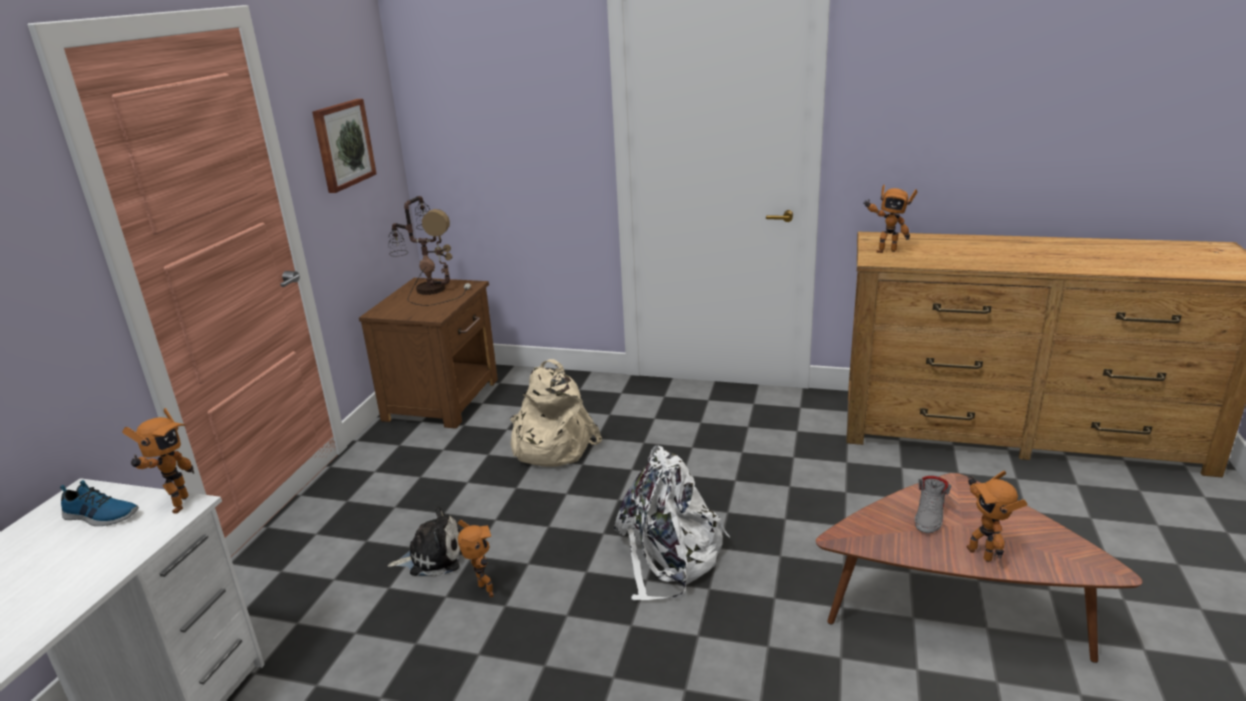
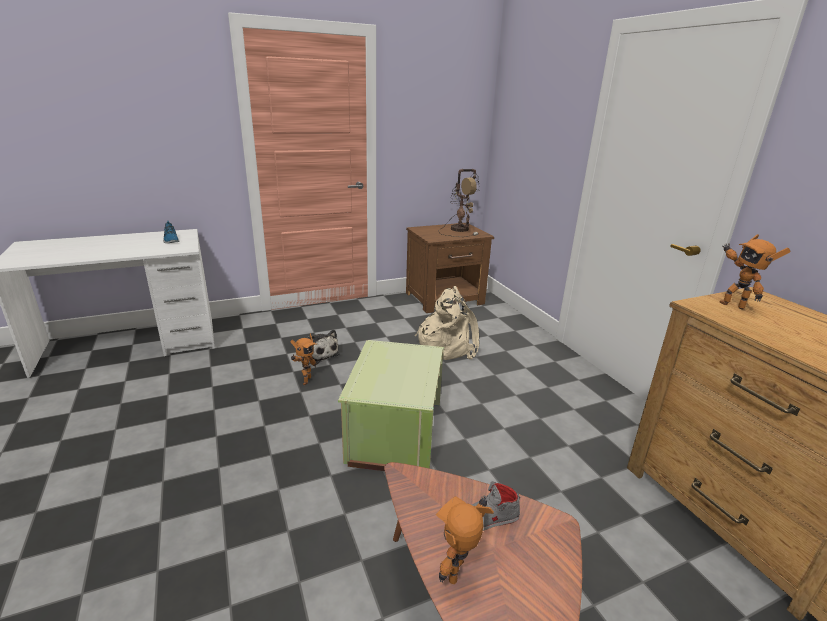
camera: 50 degrees right, 0 degrees up
(176, 505) = (186, 247): toy robot -> none
(343, 144) = (431, 123): picture -> none
(669, 557) = (393, 432): white backpack -> green storage box

